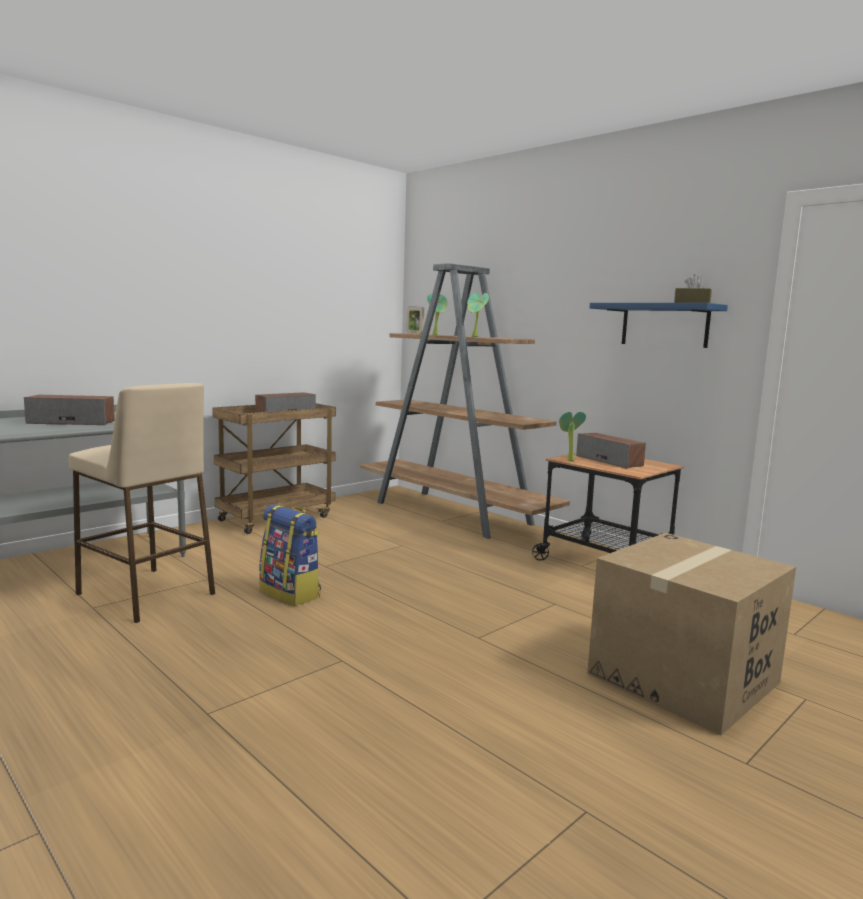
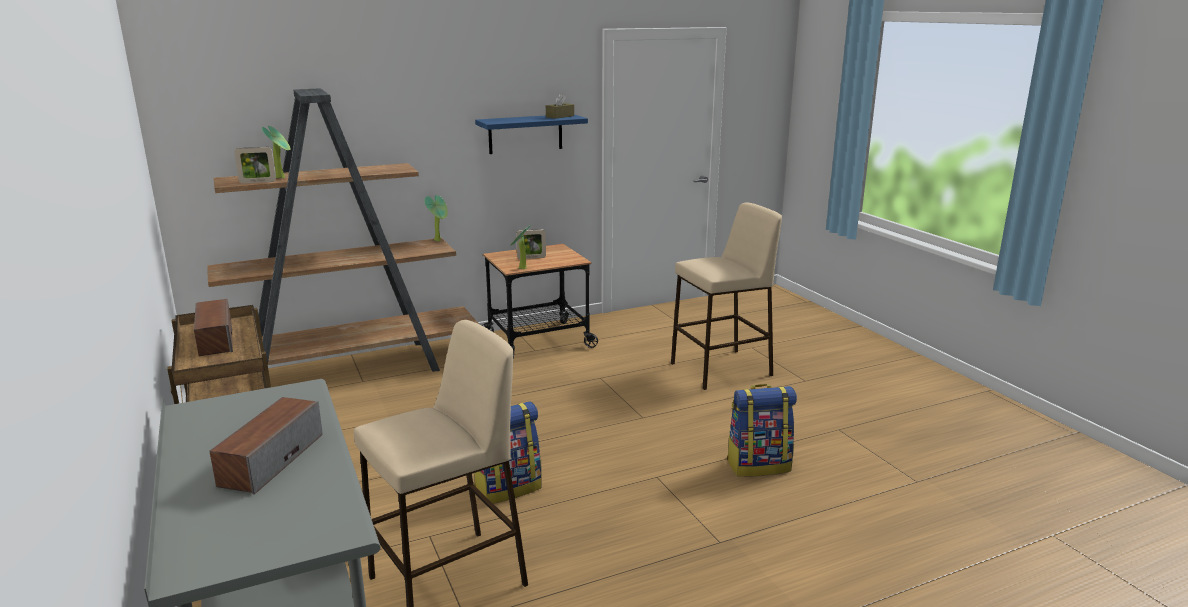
camera: 70 degrees left, 10 degrees up
(407, 730) = (758, 465): none -> backpack
(475, 337) = (363, 173): potted plant -> potted plant (439, 240)
(609, 461) = (531, 258): speaker -> picture frame
(683, 678) = (722, 369): cardboard box -> beige stool

